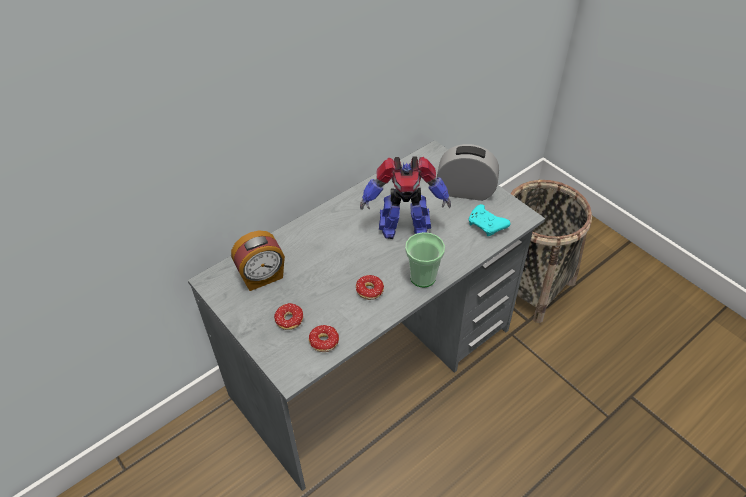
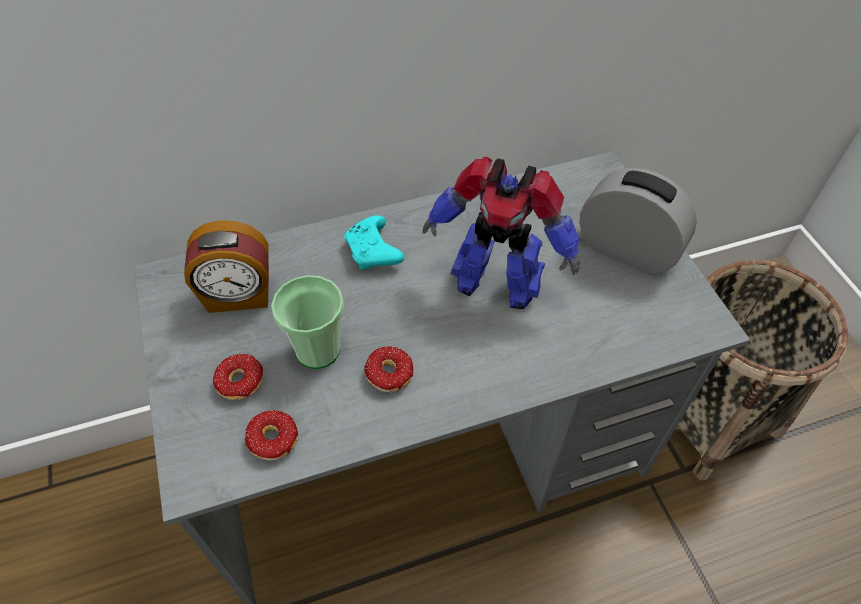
camera: 20 degrees right, 5 degrees up
(422, 277) = (487, 380): cup -> cup (318, 350)
(487, 225) = (638, 321): turquoise game controller -> turquoise game controller (374, 252)

